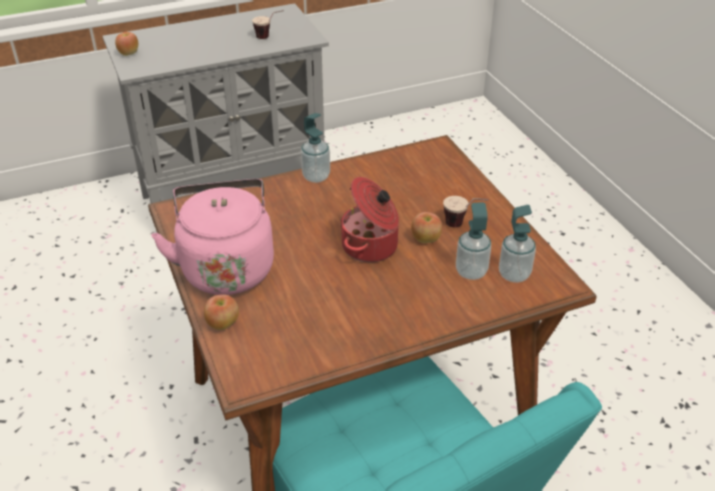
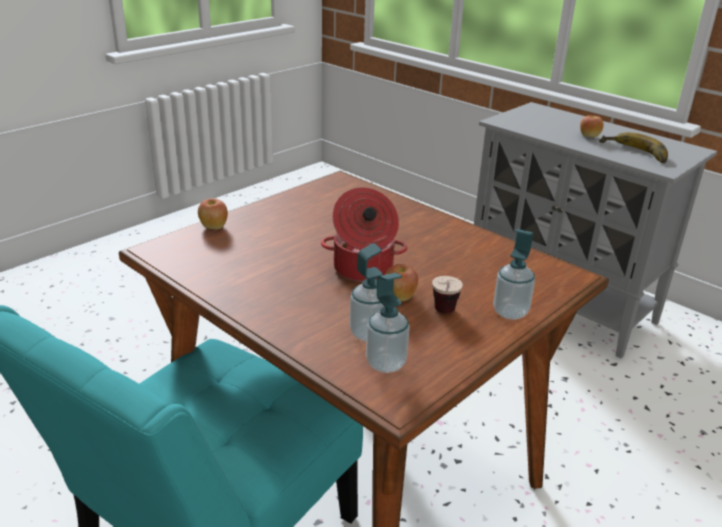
camera: 65 degrees right, 10 degrees down
(129, 53) = (519, 114): apple -> apple (589, 136)
(226, 267) = (283, 213): pink kettle -> none
(269, 37) = (633, 153): cup -> banana
(316, 177) = (443, 222): soap dispenser -> soap dispenser (510, 312)

